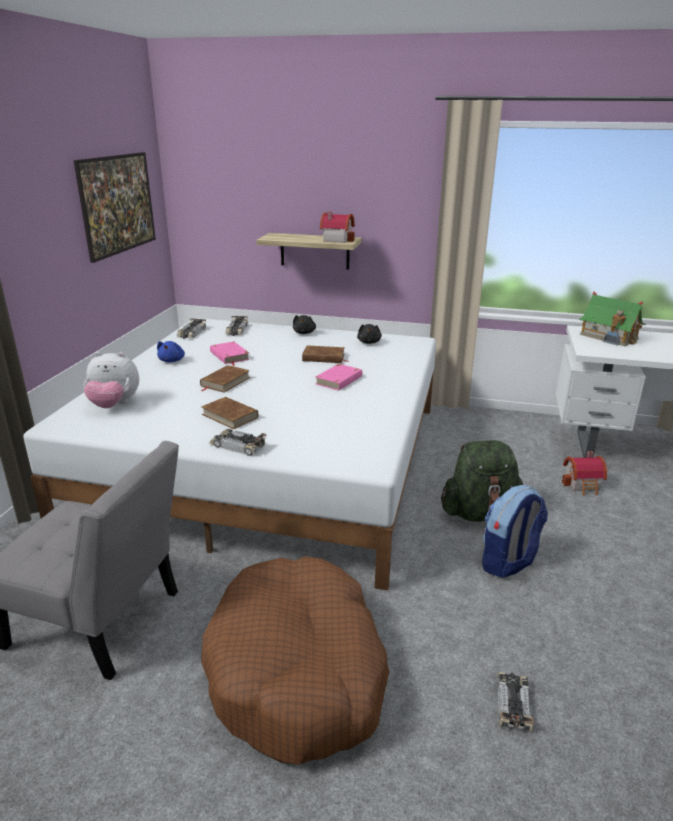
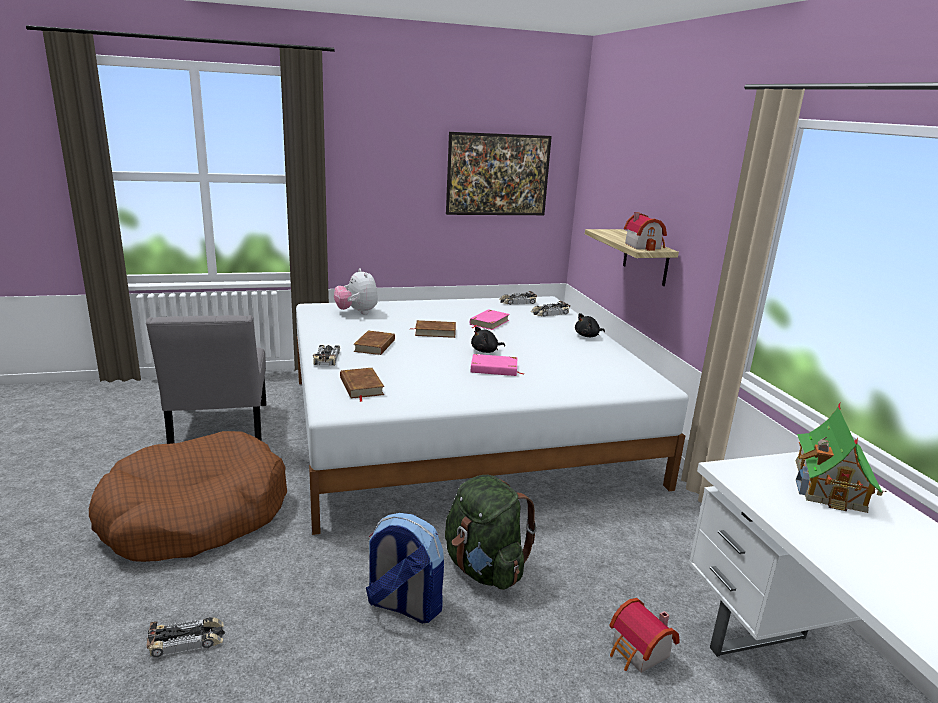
camera: 60 degrees right, 5 degrees down
(172, 360) = (453, 309): blue plush toy -> none
(323, 357) = (538, 354): brown book -> brown book (361, 387)
(369, 342) = (611, 365): black plush toy -> black plush toy (486, 351)

